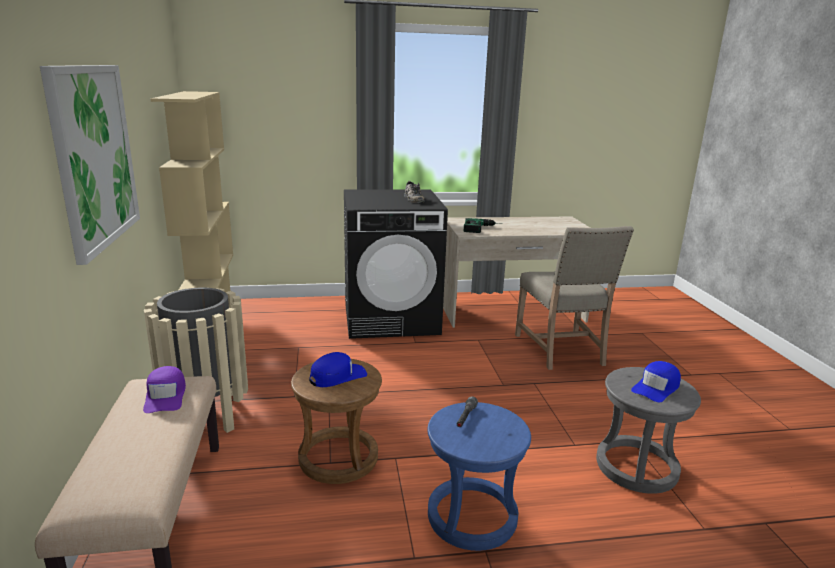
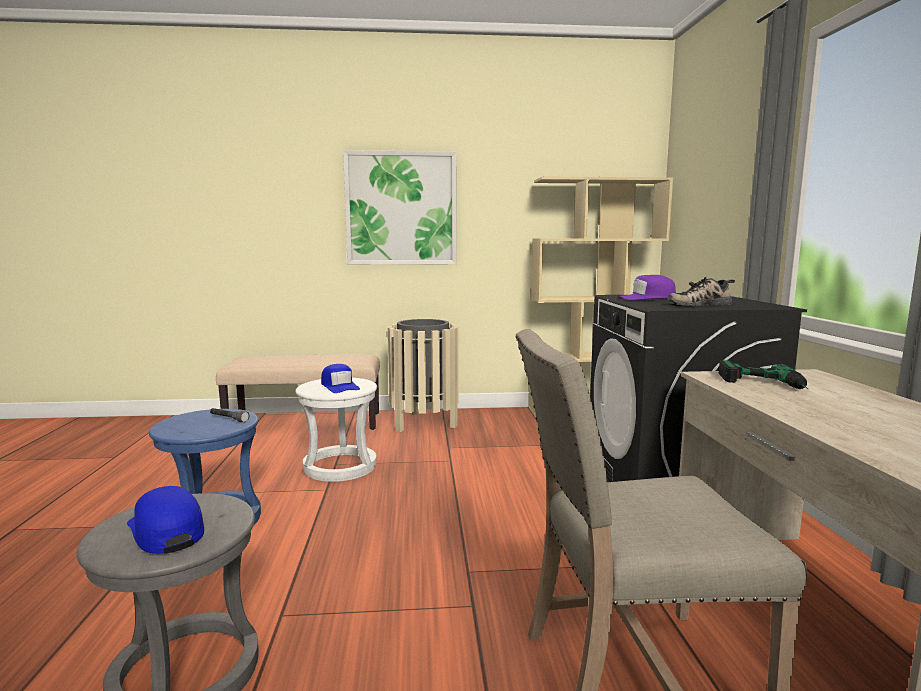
camera: 95 degrees right, 10 degrees down
(166, 396) = (340, 358): purple cap -> purple cap (647, 298)
(338, 458) = (339, 466): brown stool -> white stool

